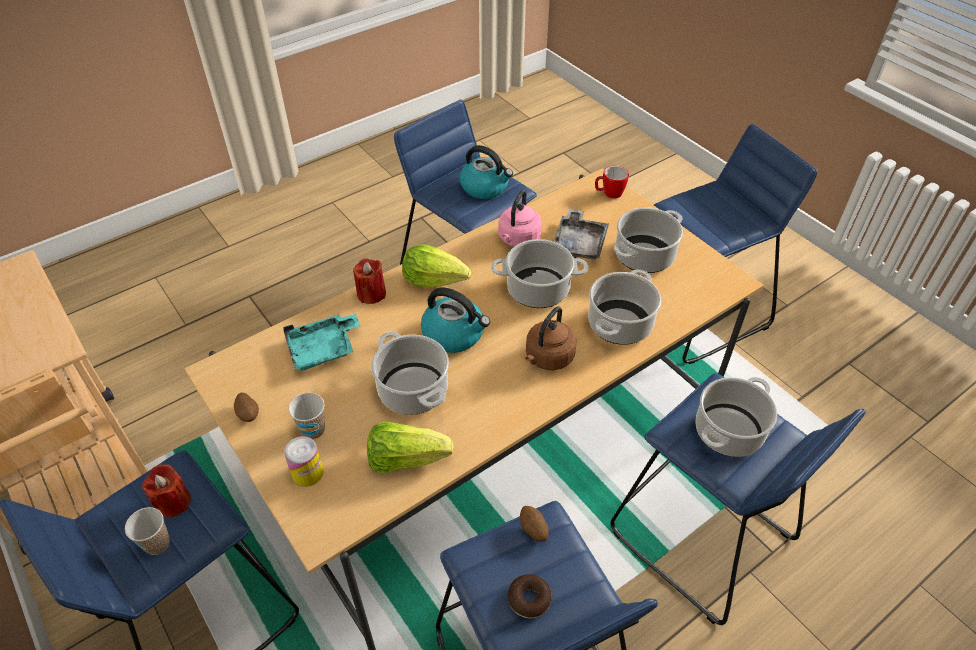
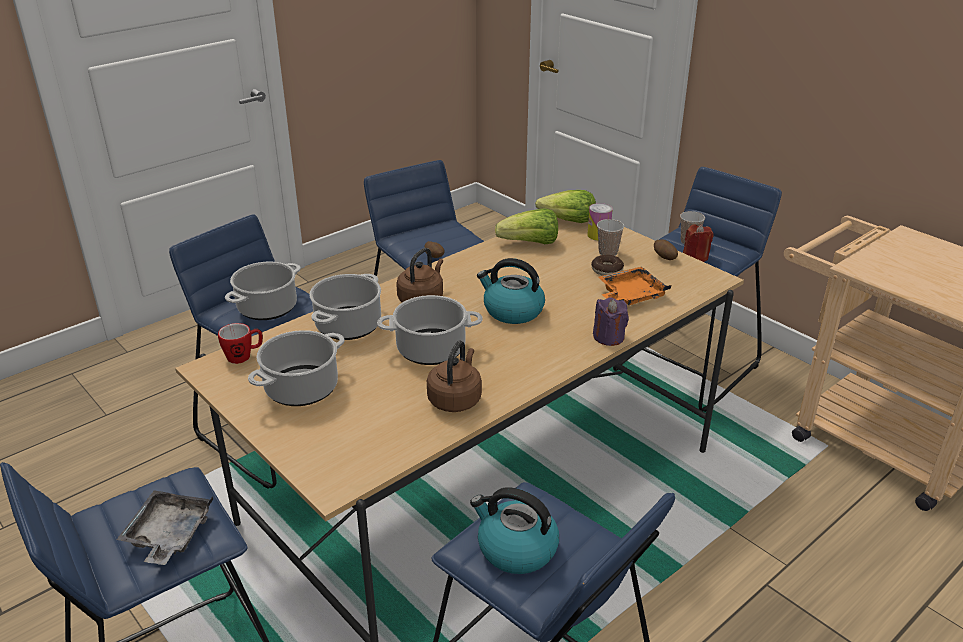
camera: 175 degrees right, 15 degrees down
(323, 349) = (630, 295): turquoise tray -> orange tray
(371, 294) = (608, 337): red candle -> purple candle
(412, 390) = (539, 275): cooking pot -> none
(434, 279) = (546, 353): lettuce -> lettuce (567, 221)
(518, 239) = (455, 399): pink kettle -> brown kettle
(529, 599) = (437, 234): donut -> donut (607, 270)
(579, 243) = (379, 398): grey tray -> grey tray (168, 535)
(609, 193) = (324, 469): mug -> mug (244, 356)

